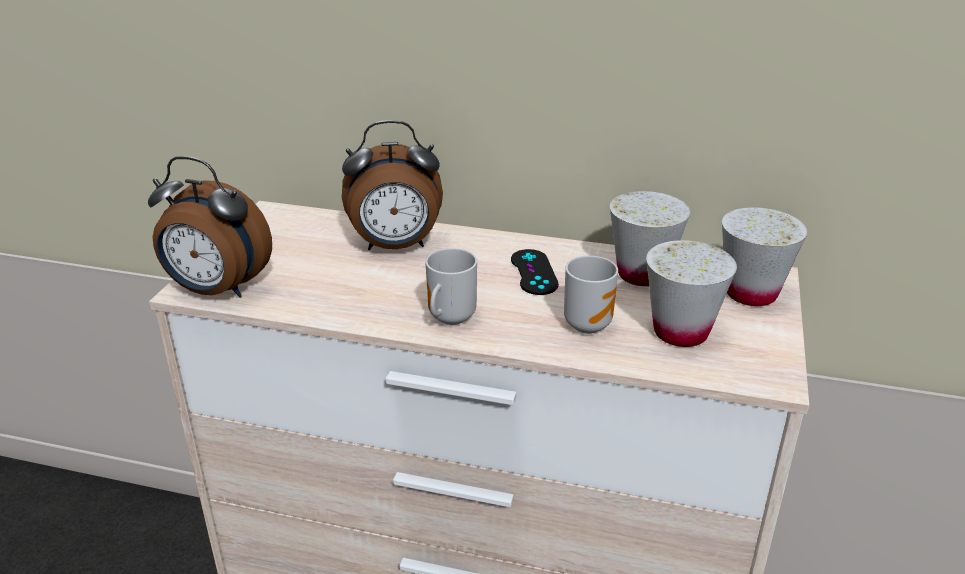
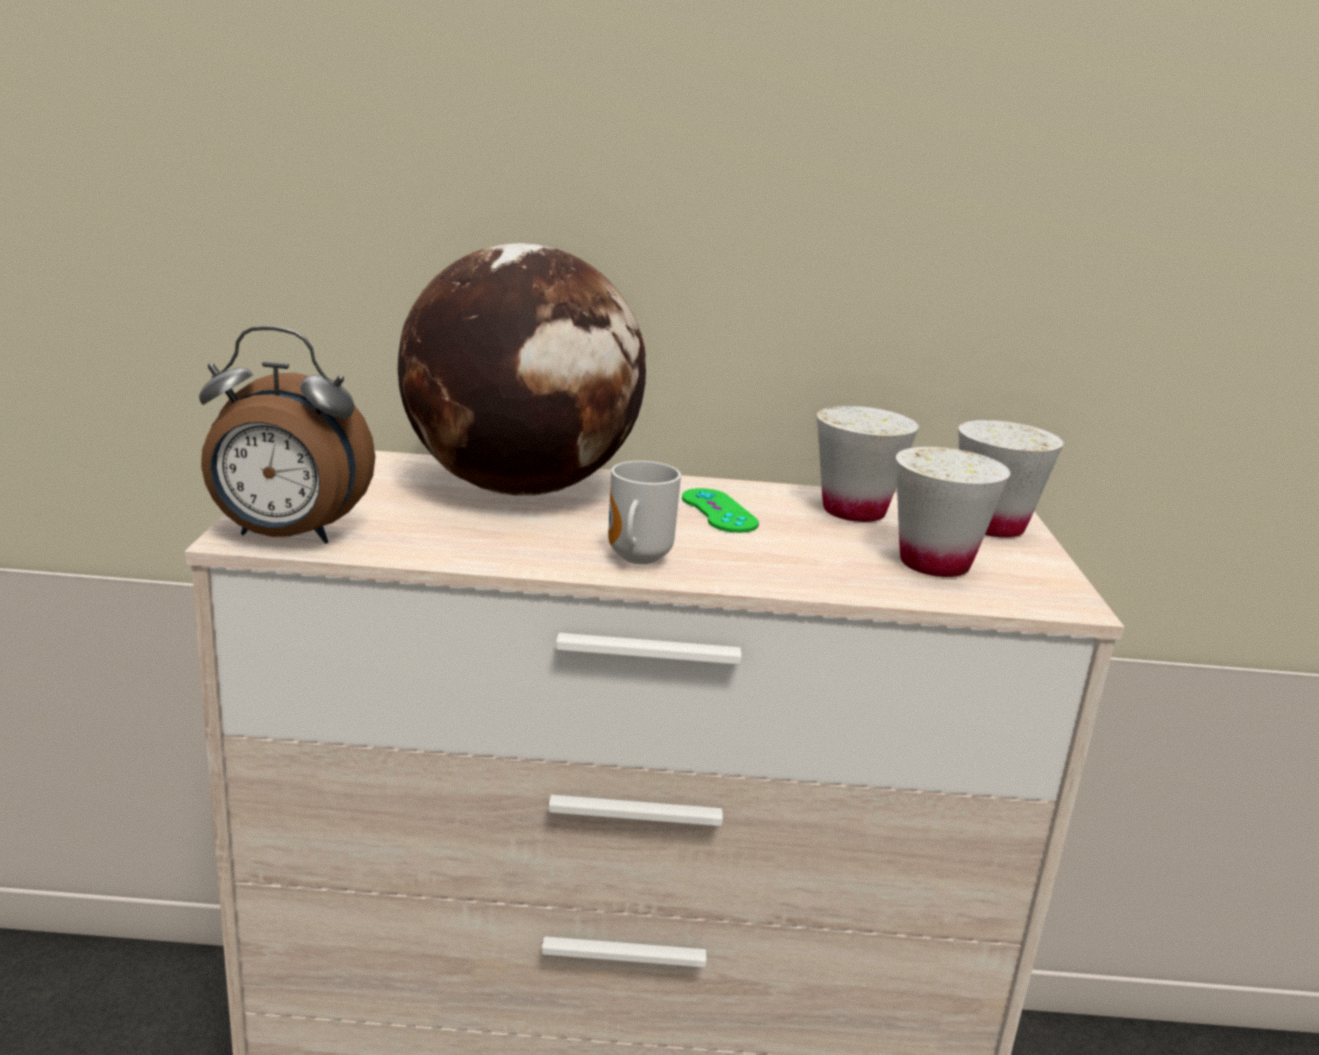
camera: 15 degrees left, 10 degrees down
(395, 246) = (521, 488): alarm clock -> globe
(534, 272) = (719, 511): black game controller -> green game controller
(588, 323) = (817, 558): mug -> none

